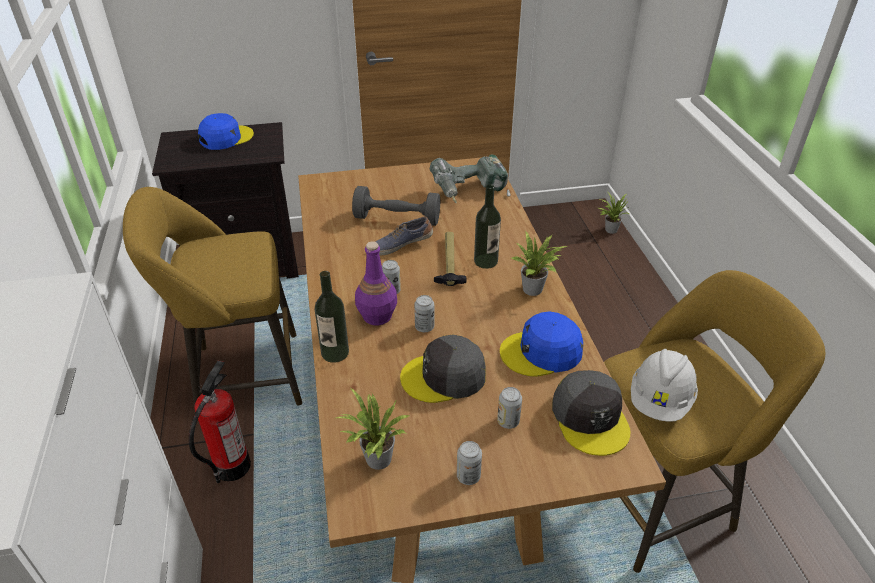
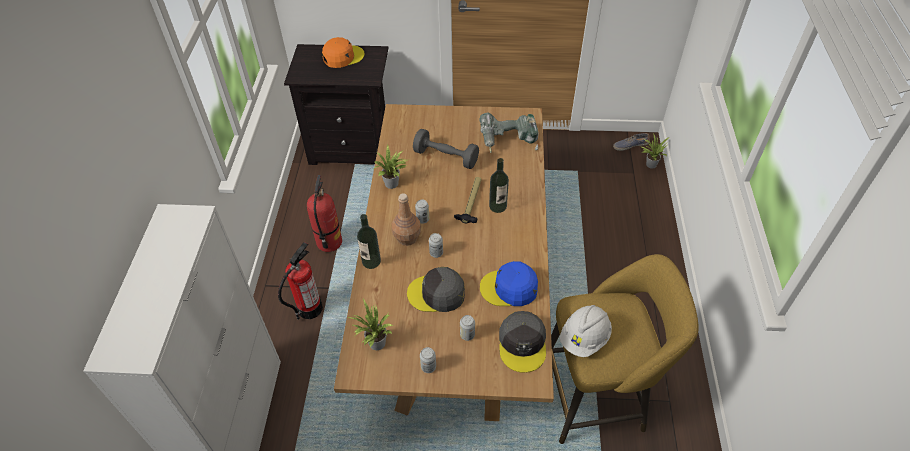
camera: 15 degrees right, 10 degrees up
(226, 138) = (343, 56): blue cap -> orange cap
(241, 377) = (329, 242): yellow stool -> fire extinguisher
(377, 316) = (407, 238): purple bottle -> brown bottle
(401, 245) = (441, 181): shoe -> shoe (630, 146)
(535, 290) = (524, 237): potted plant -> potted plant (393, 184)

